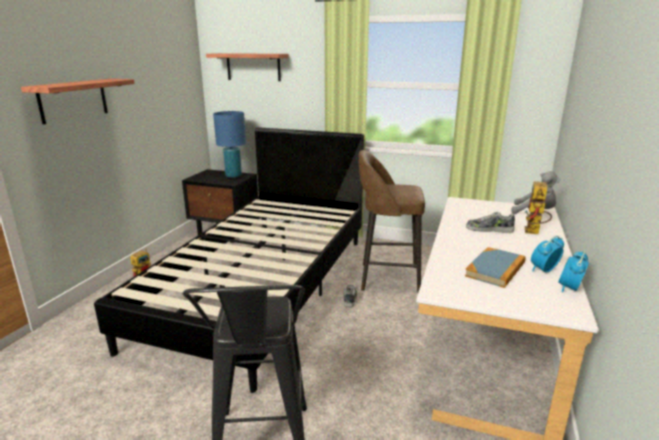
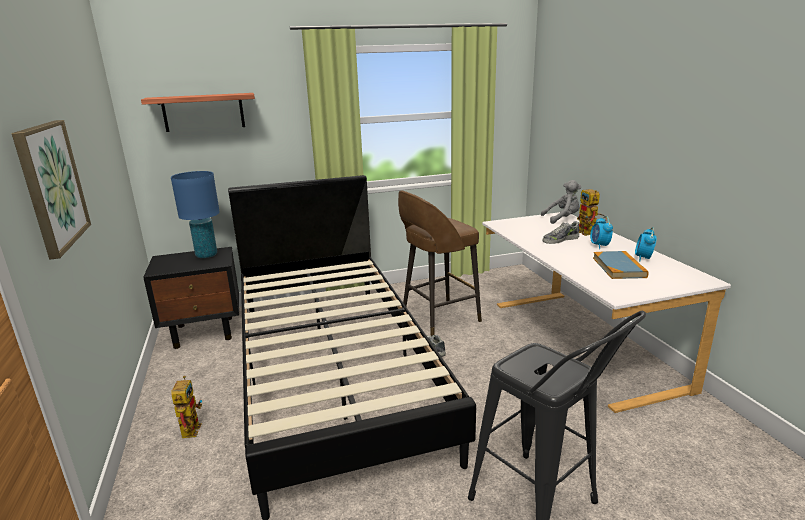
camera: 35 degrees left, 0 degrees up
(73, 100) = (51, 185): shelf -> picture
(569, 288) = (676, 265): alarm clock -> alarm clock (599, 246)

